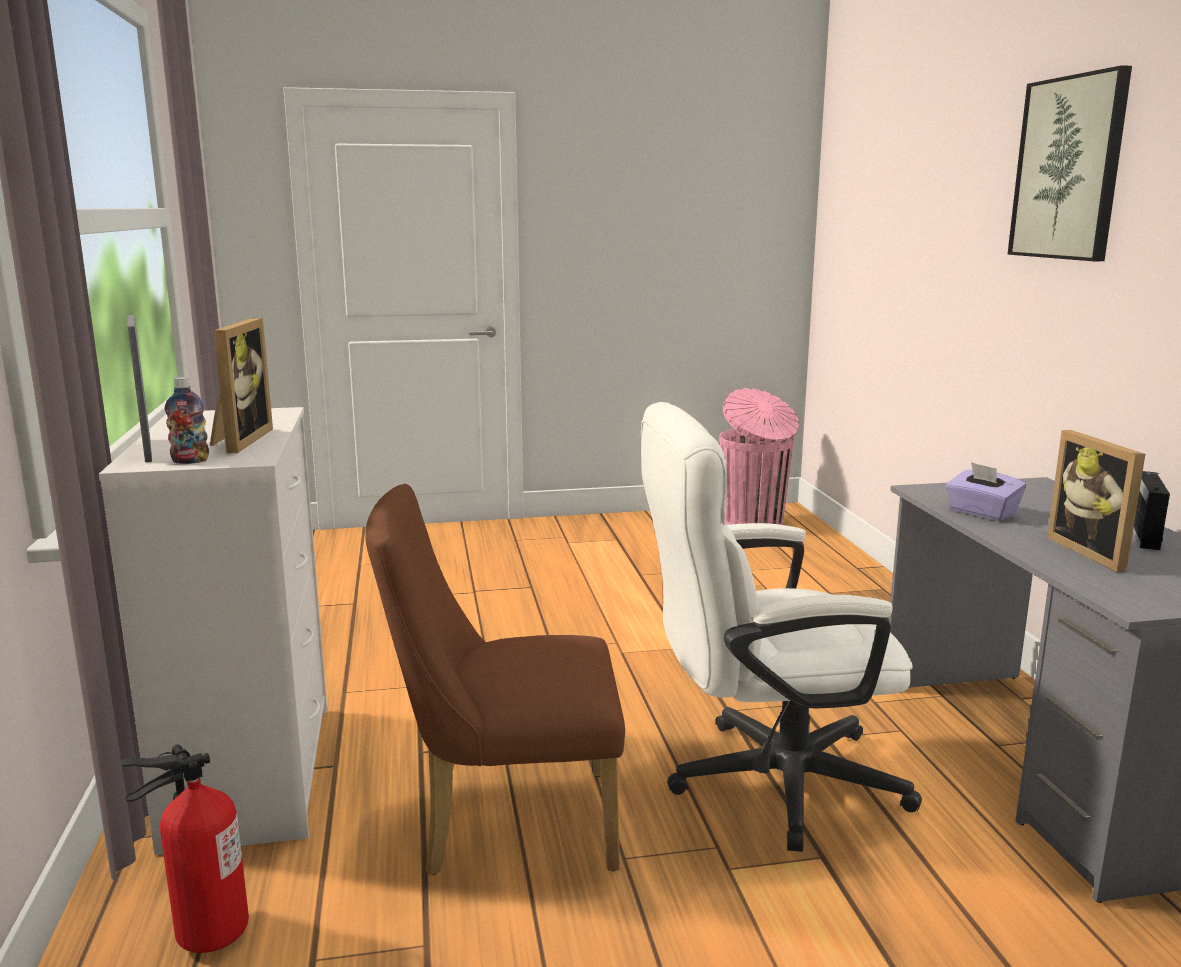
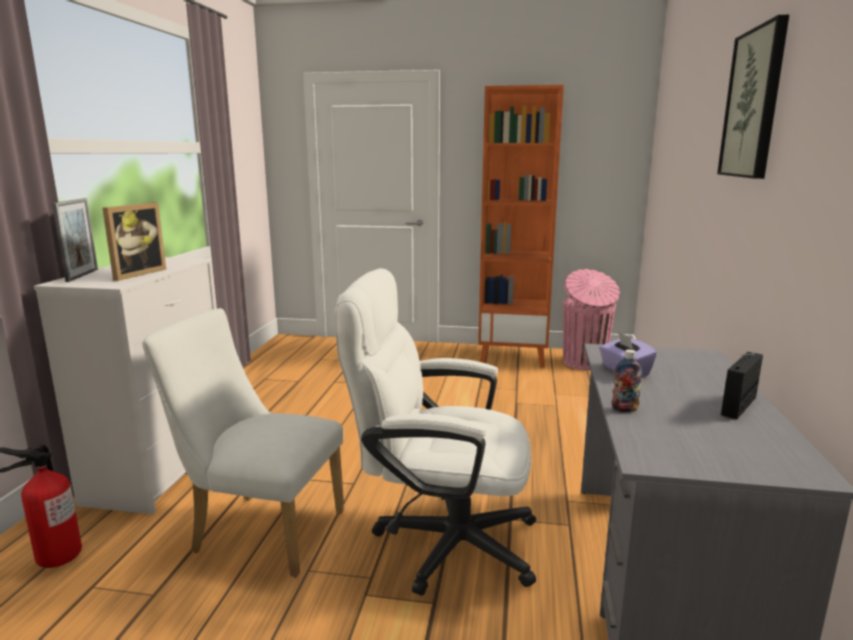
camera: 20 degrees right, 0 degrees up
(190, 461) = (86, 283): bottle -> bottle (624, 409)
(503, 823) = (260, 530): brown chair -> white chair
(650, 526) = (513, 356): none -> orange bookcase
(1095, 552) = (675, 413): picture frame -> none

